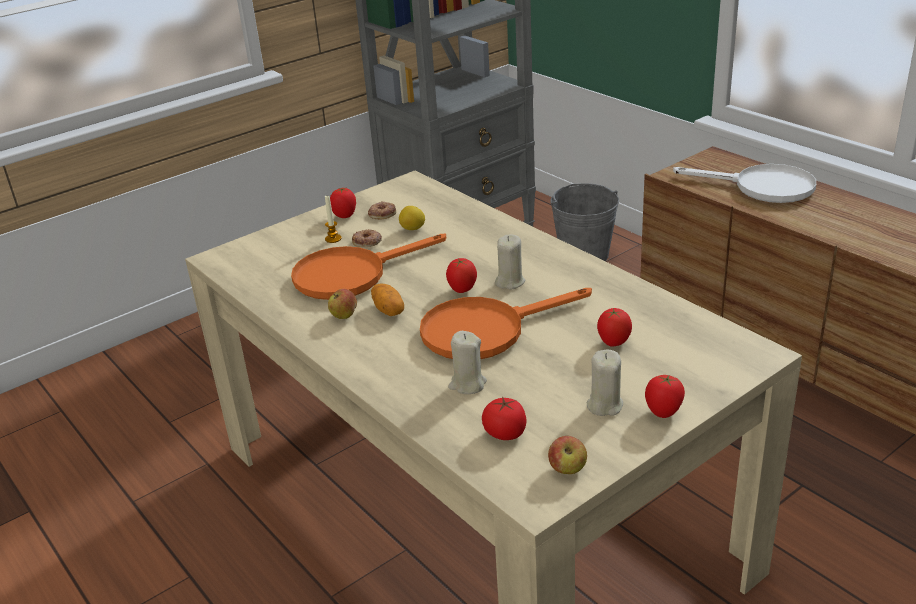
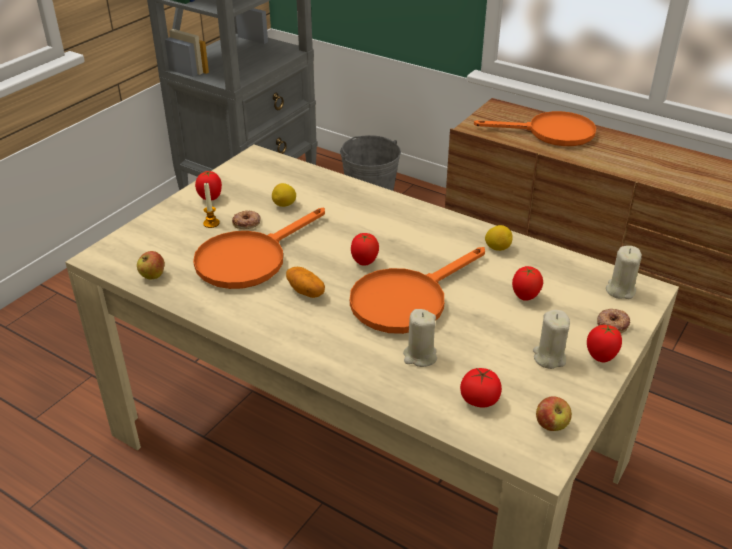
camera: 20 degrees left, 5 degrees up
(344, 316) = (265, 303): apple -> apple (153, 276)
(382, 213) = (246, 192): donut -> donut (612, 324)
(510, 282) = (403, 248): beige candle -> beige candle (620, 290)
(612, 292) = (497, 248): none -> lemon
(762, 187) = (551, 133): white frying pan -> orange frying pan

